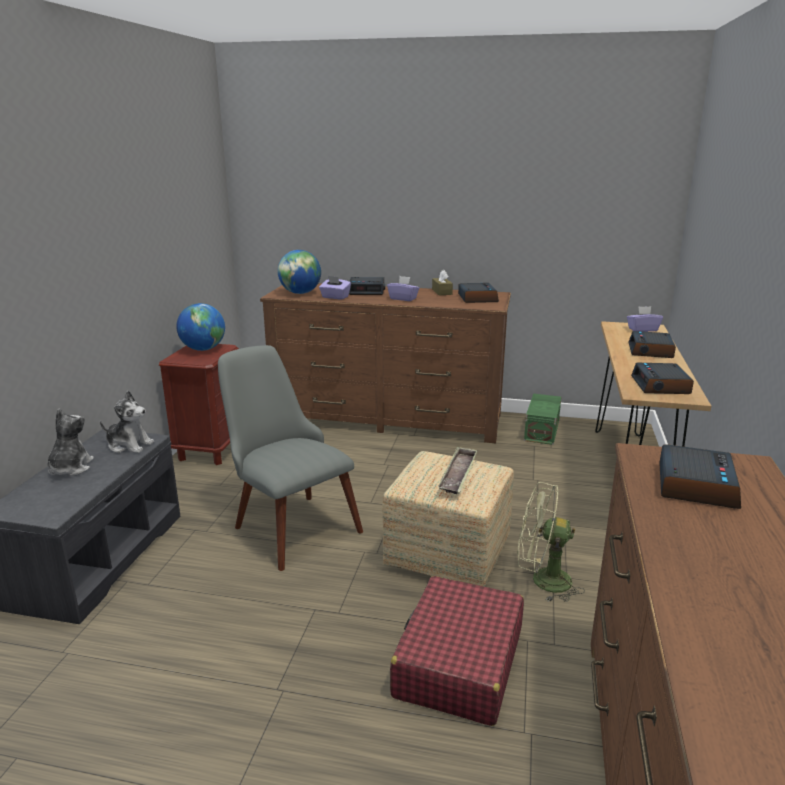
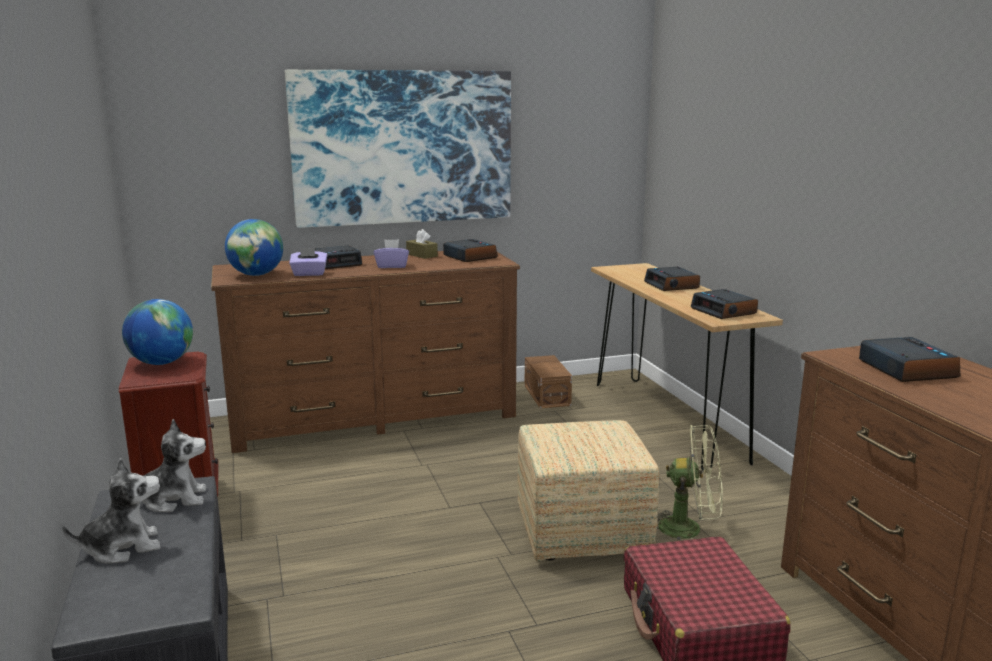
camera: 30 degrees left, 5 degrees down
(70, 468) = (123, 547): plush toy -> plush toy turned 90 degrees clockwise
(288, 523) = (379, 555): grey chair -> none
(439, 198) = (403, 147): none -> picture
(458, 474) = (592, 436): tray -> none
(542, 430) = (547, 395): green storage box -> brown storage box
(542, 581) = (689, 528): green fan -> green fan turned 150 degrees counterclockwise
(642, 329) = (637, 269): purple tissue box -> none

